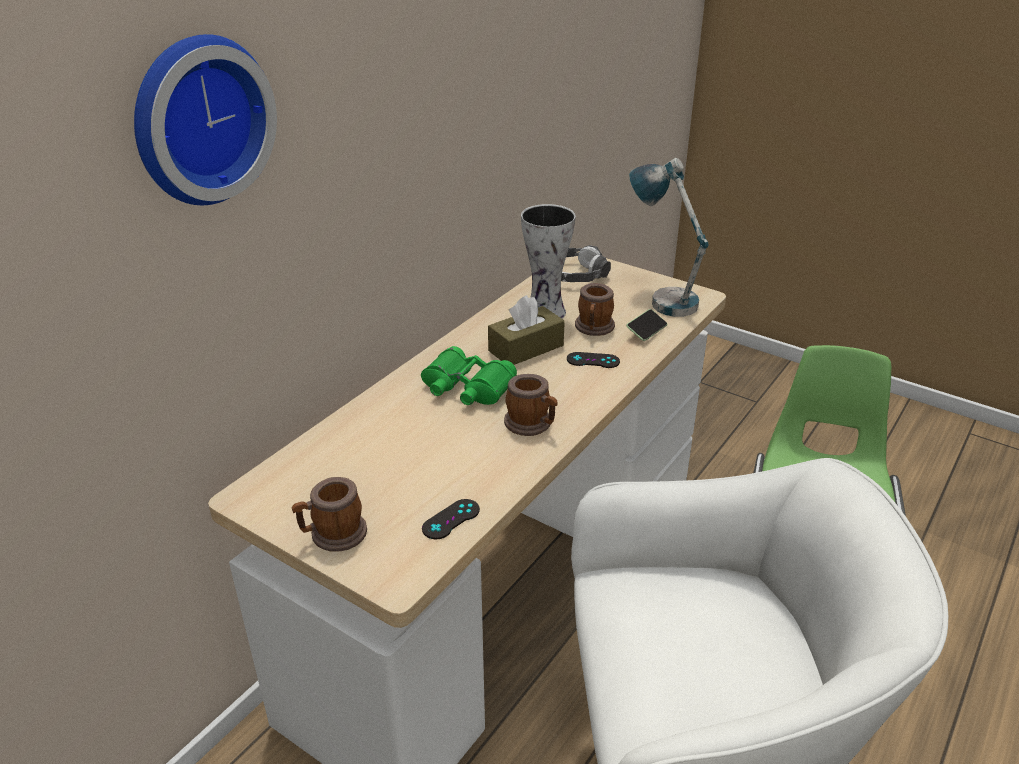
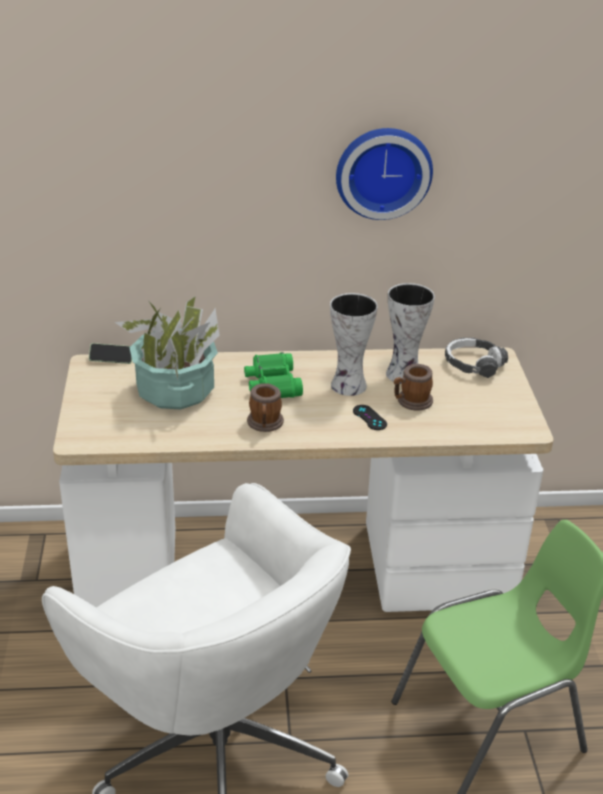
camera: 50 degrees right, 0 degrees up
(198, 119) = (116, 129): wall clock -> wall clock (383, 171)
(333, 535) = (89, 404): mug -> none
(394, 455) = (175, 391): none -> potted plant
(451, 519) = (142, 435): black game controller -> none
(526, 348) = (347, 386): brown tissue box -> vase
(646, 331) = (440, 425): phone -> phone (111, 359)
(661, 296) = (500, 413): table lamp -> none

